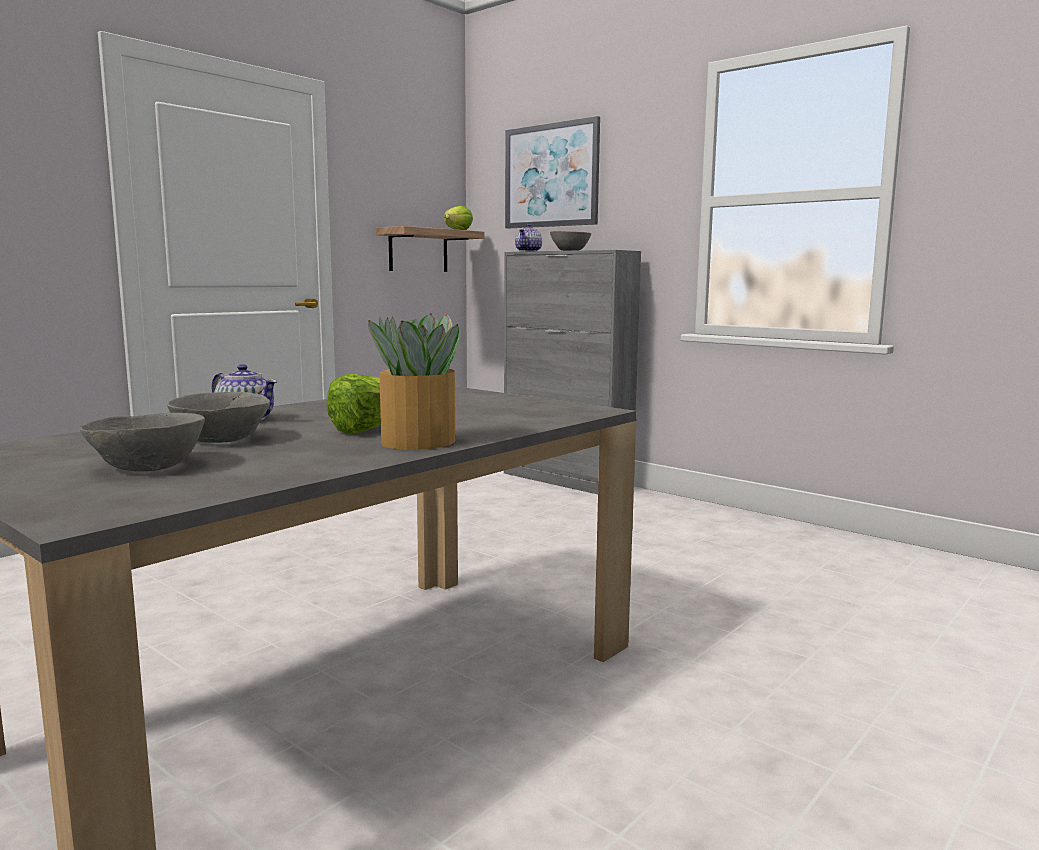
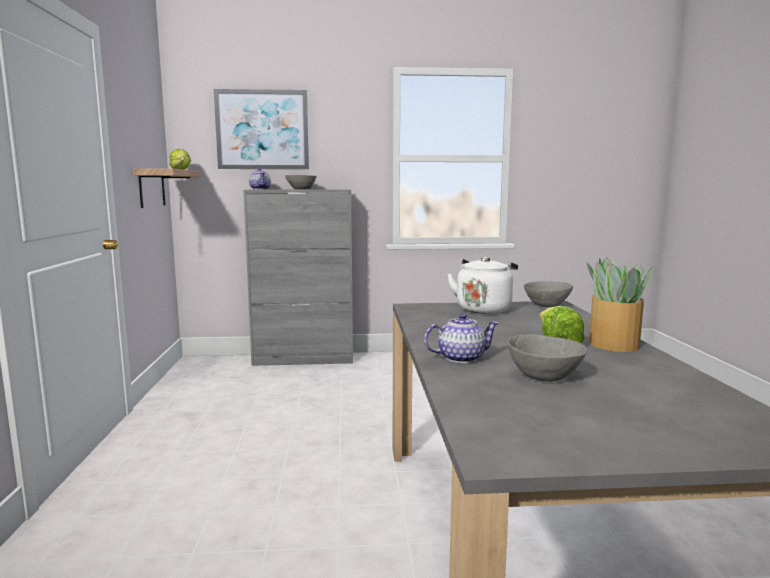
camera: 45 degrees left, 0 degrees up
(149, 466) = (631, 406): grey bowl -> grey bowl (546, 305)
(489, 400) = (484, 309): none -> white kettle

